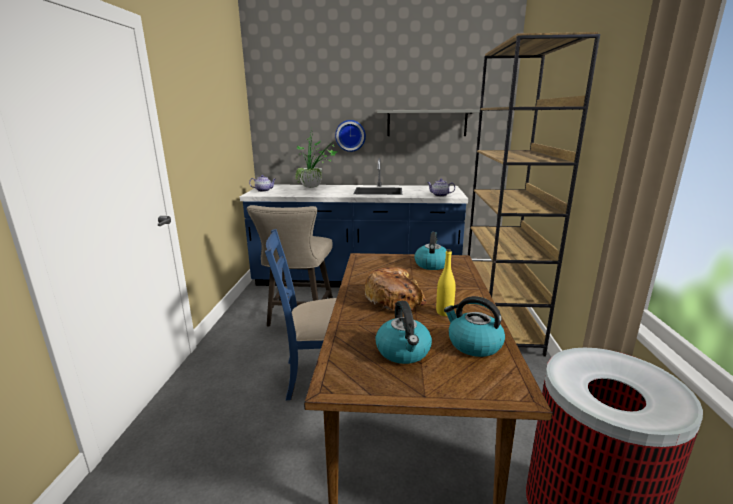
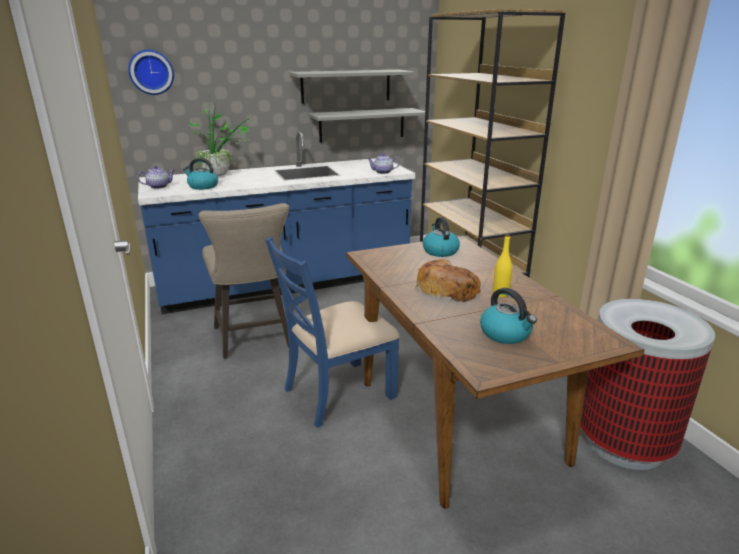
camera: 25 degrees left, 5 degrees up
(350, 135) = (256, 105): wall clock -> wall clock (151, 72)
(439, 156) = (362, 125): none -> grey shelf
(473, 344) = (549, 315): kettle -> kettle (202, 186)

